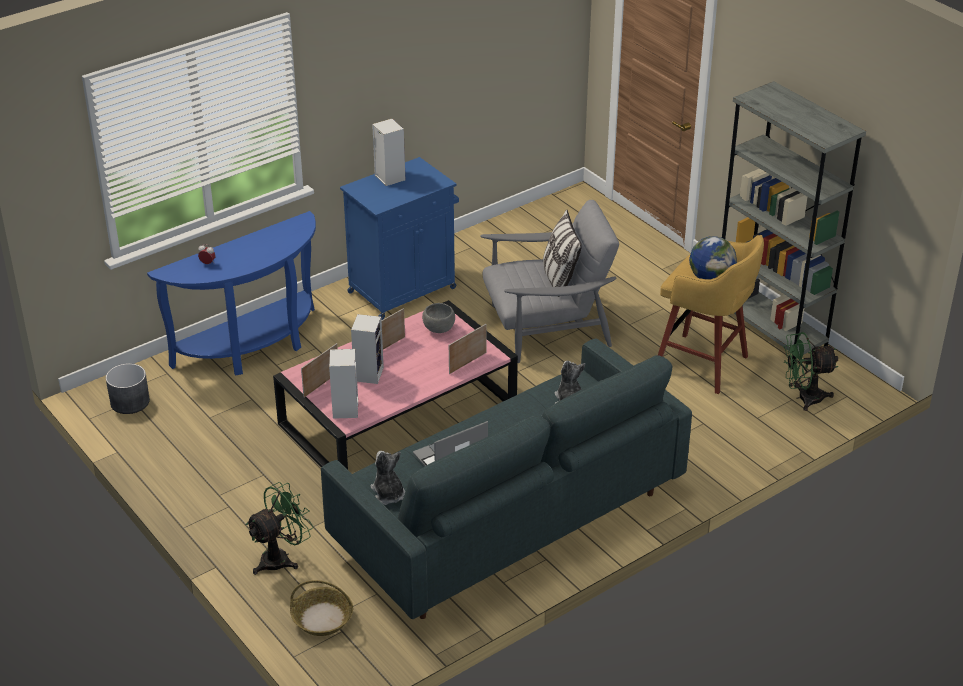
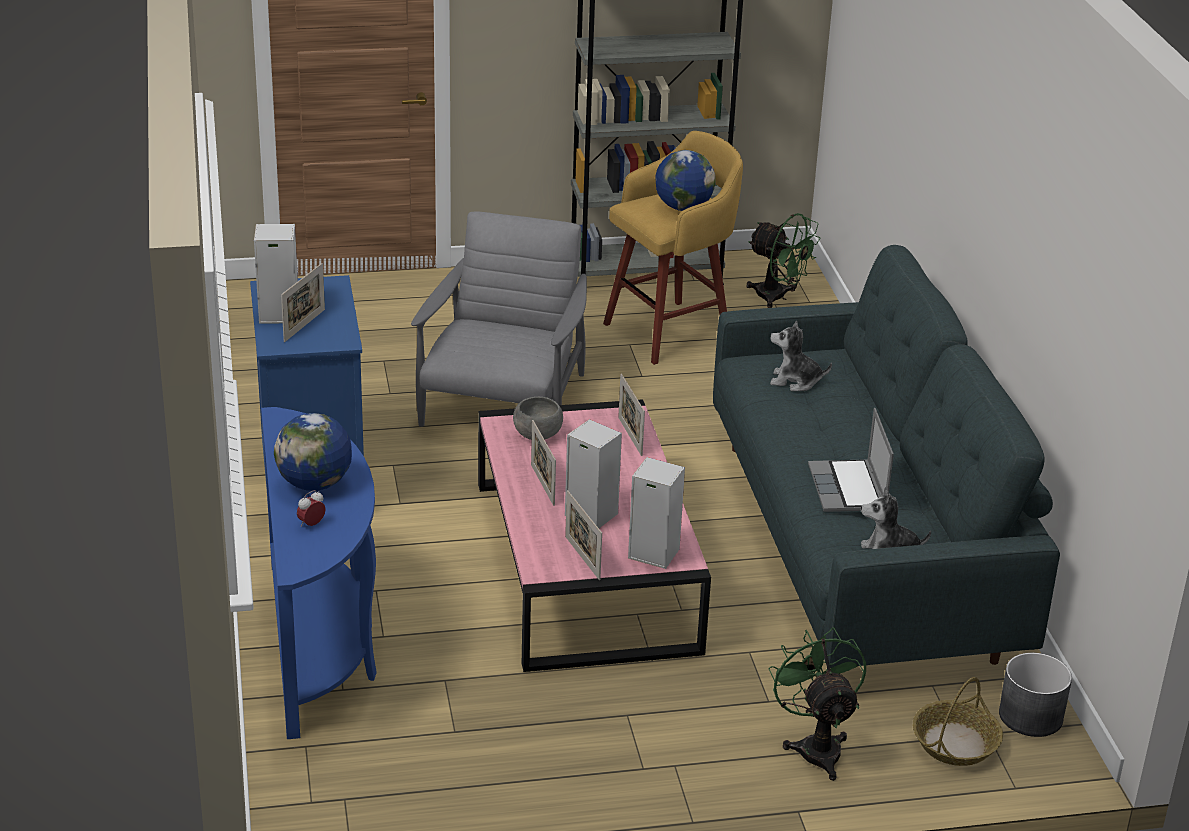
camera: 65 degrees left, 5 degrees down
(130, 402) = (346, 803): grey planter -> grey planter (1031, 716)
(246, 251) = (314, 484): none -> globe
(385, 189) = (304, 325): none -> picture frame
(559, 279) = (509, 324): pillow -> none
(803, 398) = (778, 297): green fan -> green fan turned 75 degrees counterclockwise

